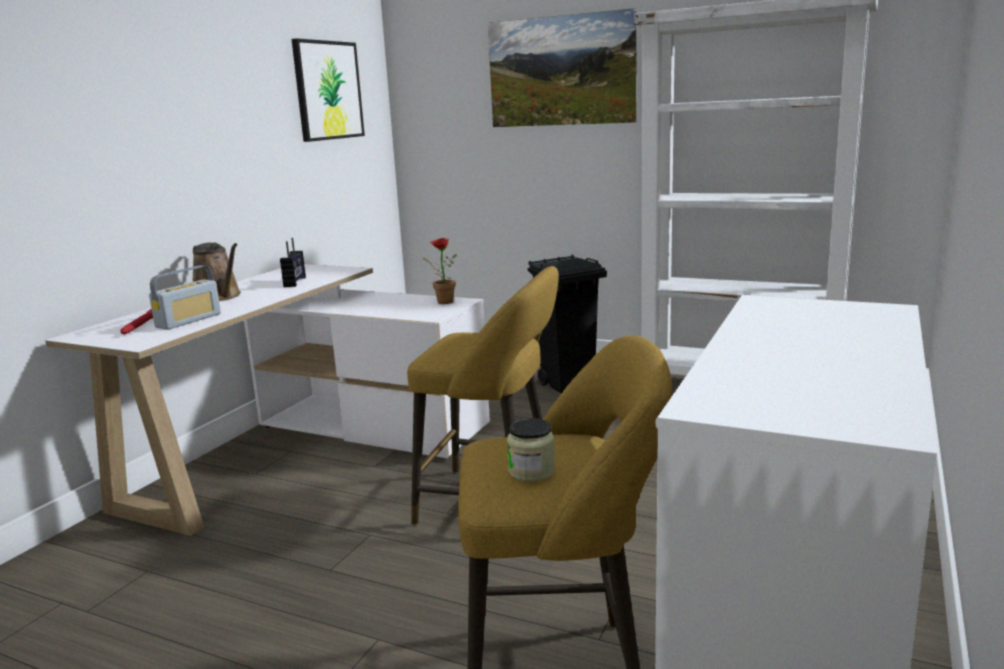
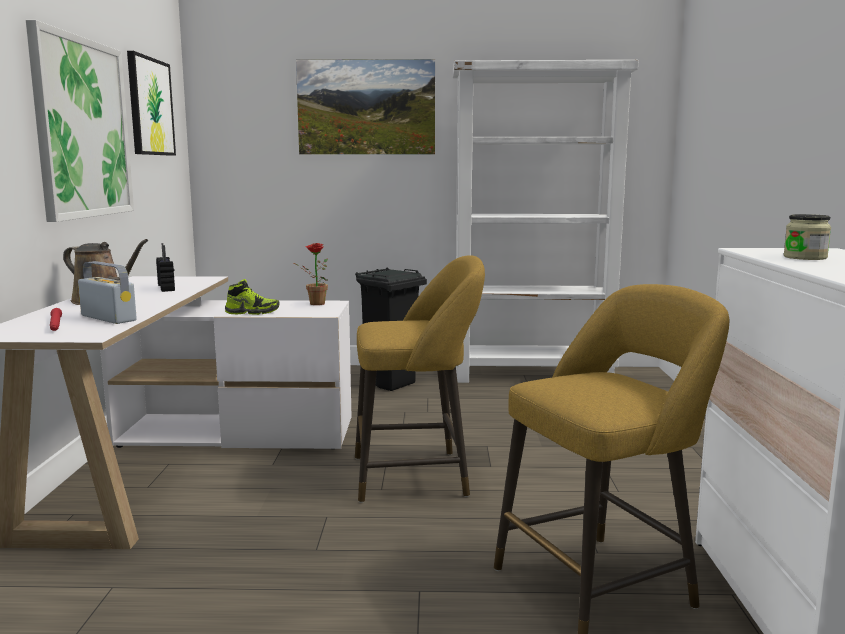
camera: 25 degrees left, 5 degrees down
(189, 320) = (108, 318): radio -> radio turned 60 degrees counterclockwise
(224, 127) = (82, 128): none -> picture
(370, 310) = (252, 312): none -> shoe
(531, 471) = (606, 392): jar -> jar (805, 257)

